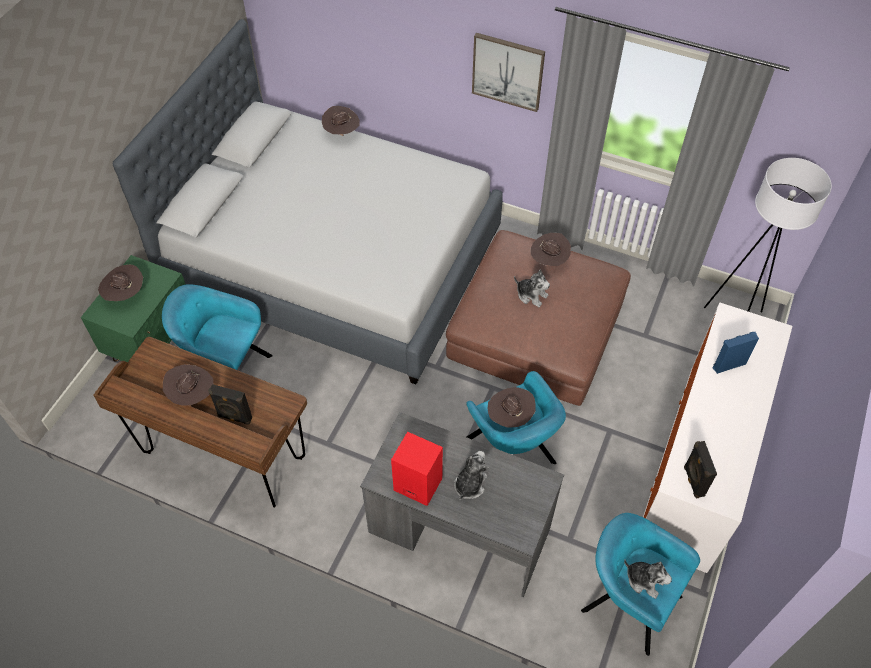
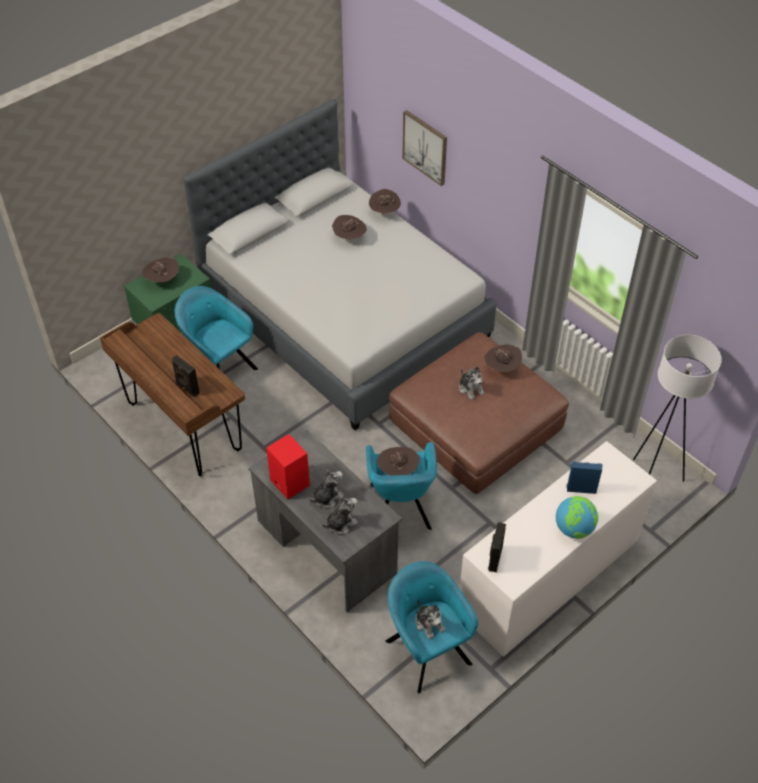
camera: 25 degrees right, 5 degrees down
(192, 395) = (167, 363): brown hat -> brown hat (349, 238)
(502, 509) = (341, 523): none -> plush toy
(508, 71) = (513, 199): picture -> picture (425, 147)
(749, 412) = (574, 529): none -> globe

